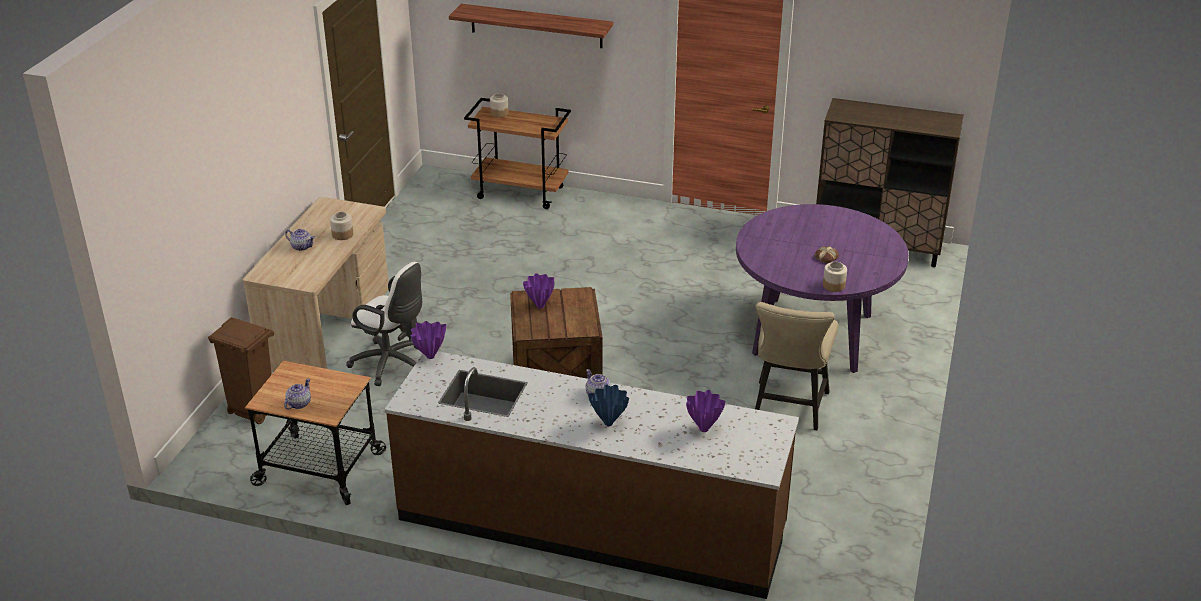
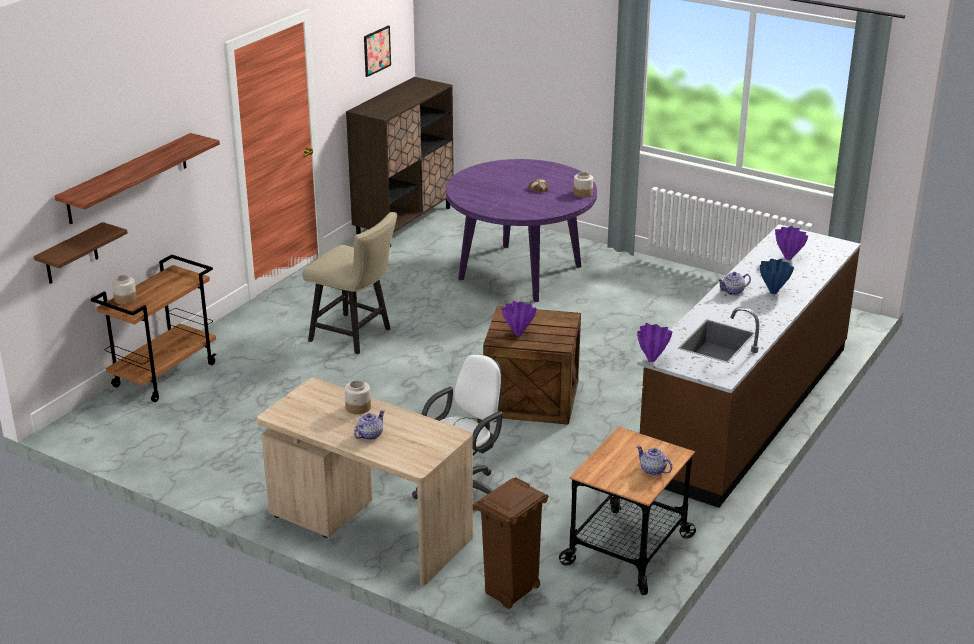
camera: 75 degrees left, 5 degrees down
(470, 55) = (71, 254): none -> brown shelf
(788, 409) = (620, 301): beige chair -> beige chair (355, 336)
(902, 60) = (376, 51): none -> picture

